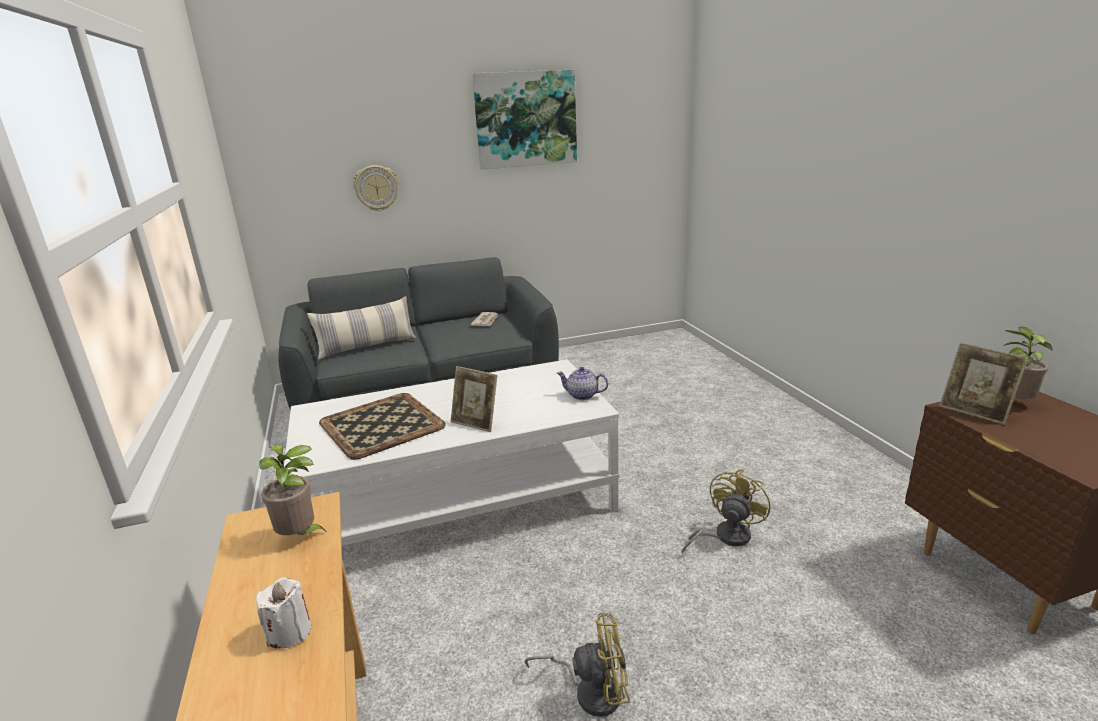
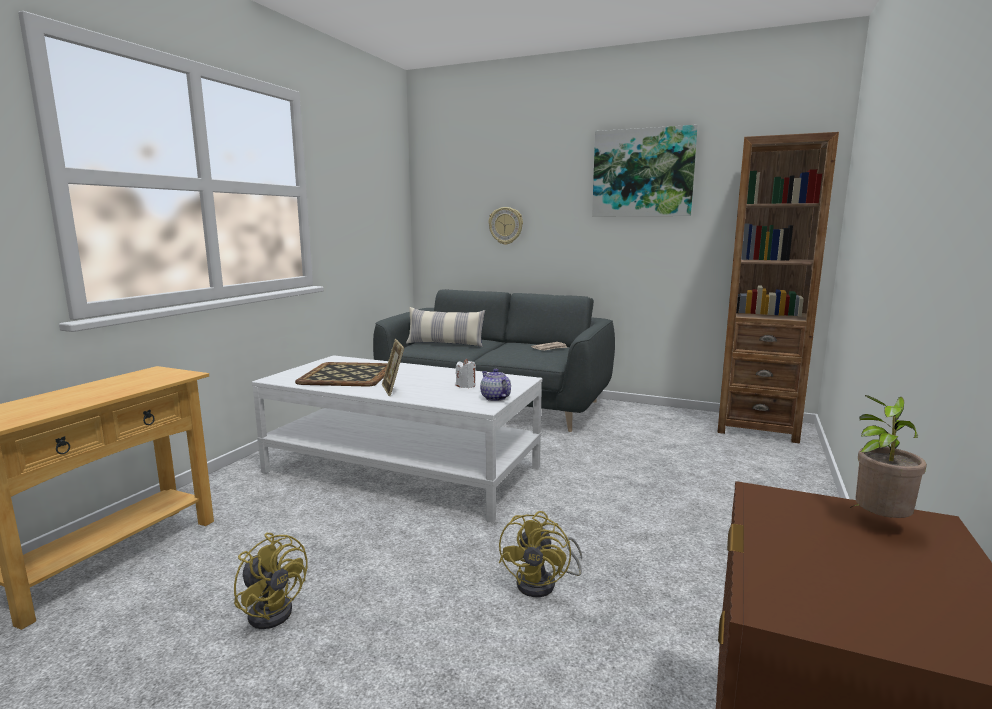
camera: 40 degrees right, 10 degrees down
(289, 632) = (52, 405): white candle -> white candle (466, 386)
(300, 536) = (149, 381): potted plant -> none
(655, 344) = (757, 427): none -> brown bookcase
(725, 537) = (544, 584): yellow fan -> yellow fan turned 120 degrees clockwise
(974, 412) = (784, 507): picture frame -> none

